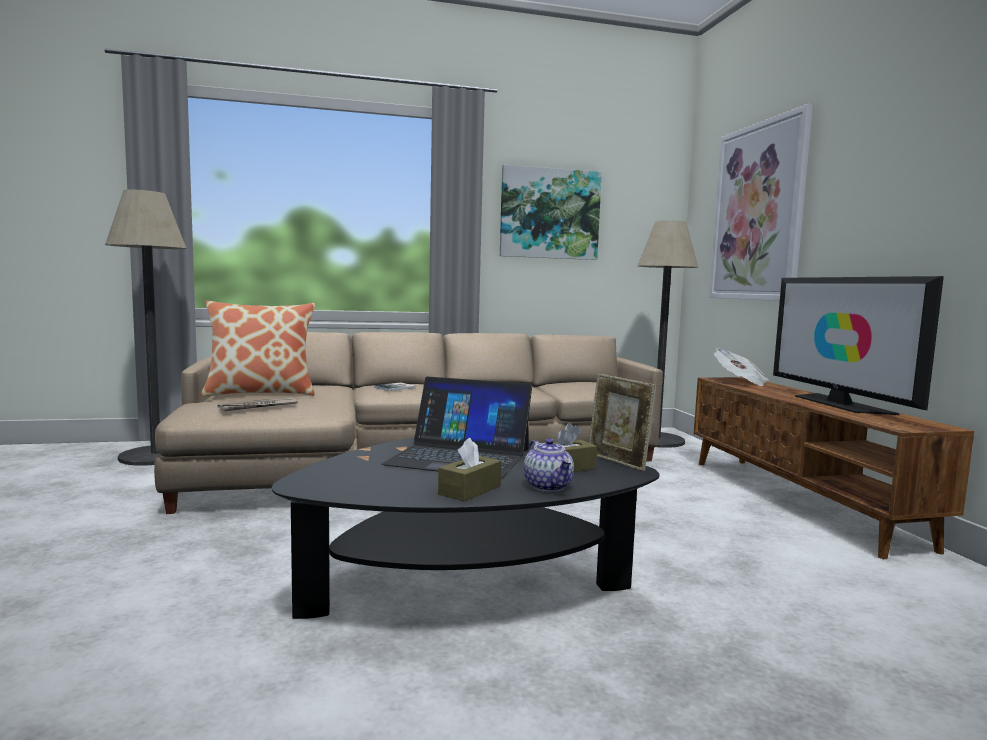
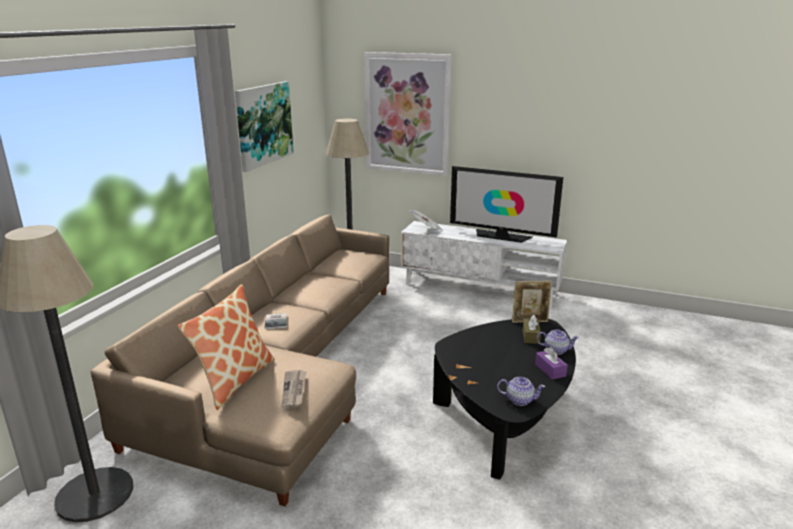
camera: 55 degrees left, 15 degrees up
(342, 484) = (520, 400): none -> teapot
(459, 456) = (491, 355): laptop -> none
(470, 490) = (550, 370): brown tissue box -> purple tissue box
(799, 500) = (480, 289): brown tv stand -> white tv stand

